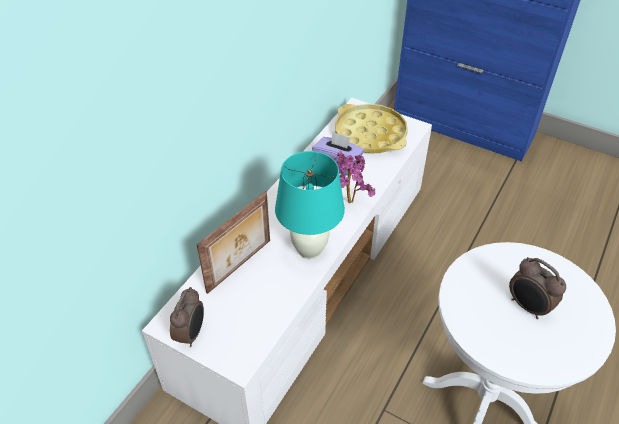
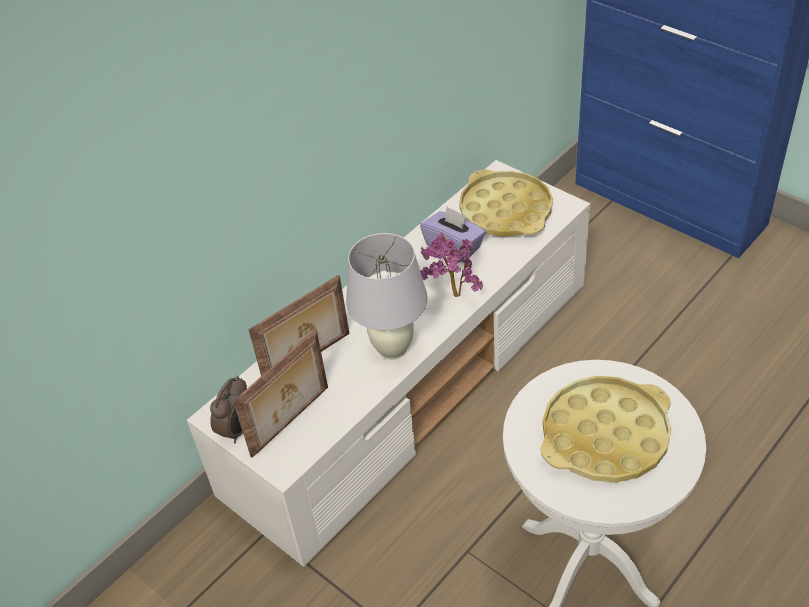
camera: 15 degrees right, 0 degrees up
(237, 322) = (291, 422): none -> picture frame
(310, 249) = (393, 348): turquoise table lamp -> white table lamp
(528, 307) = (605, 436): alarm clock -> yellow tray

